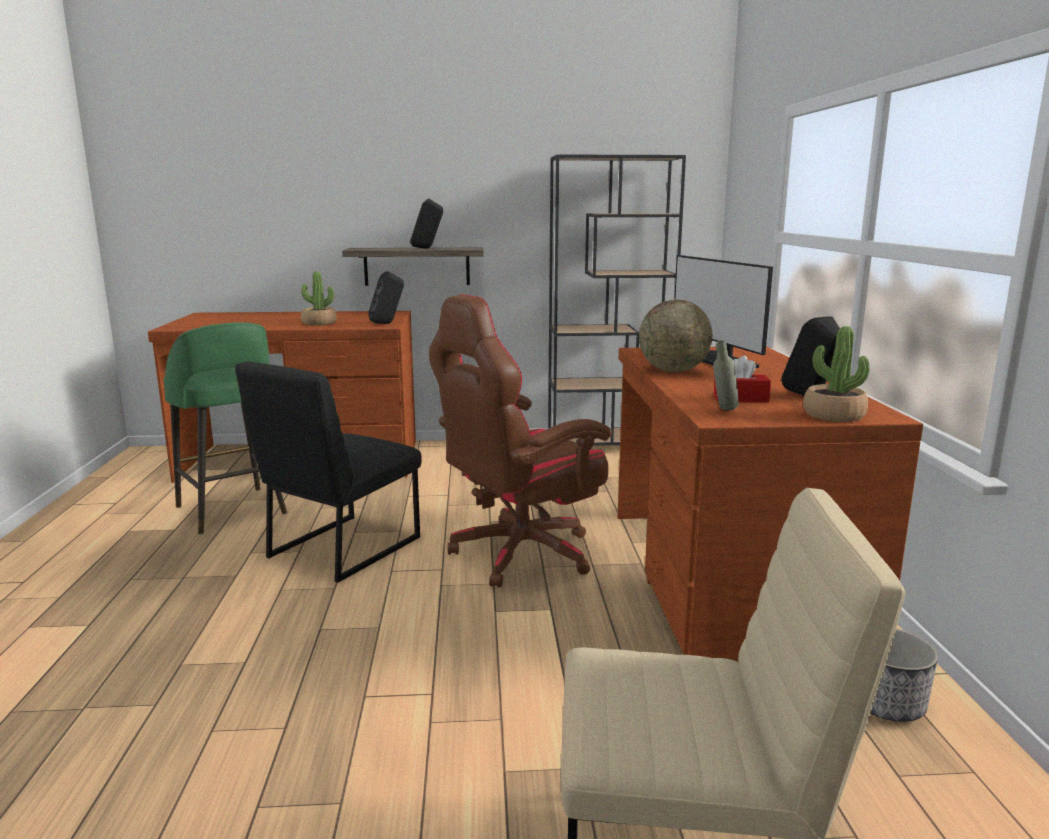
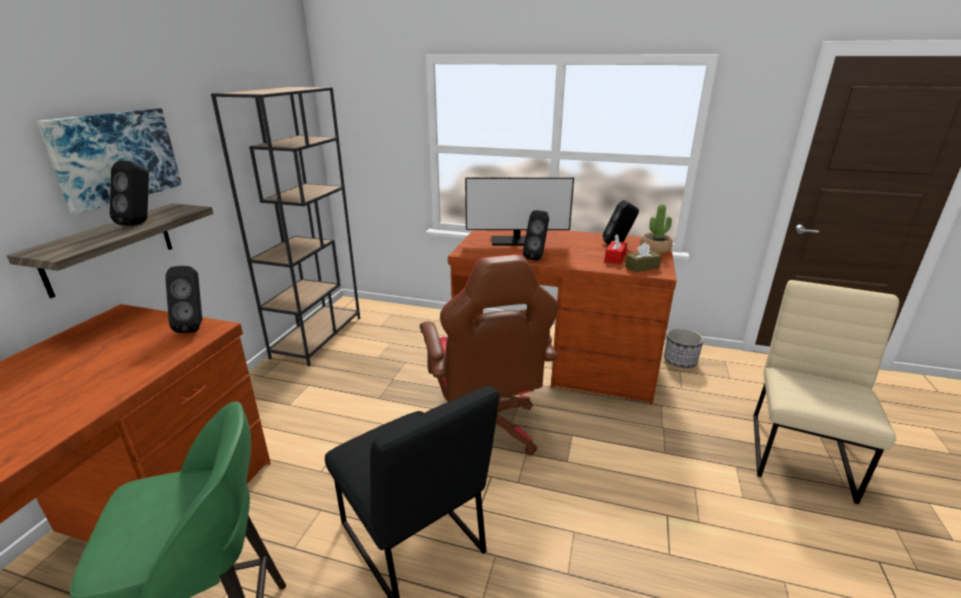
camera: 70 degrees left, 10 degrees up
(319, 323) = (113, 371): potted plant -> none
(442, 199) = (115, 157): none -> picture
(673, 371) = (537, 257): globe -> black speaker
(723, 411) = (642, 267): grey bottle -> brown tissue box

